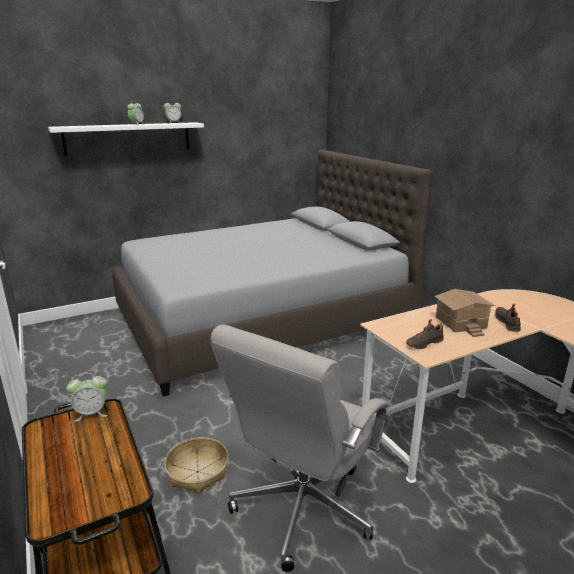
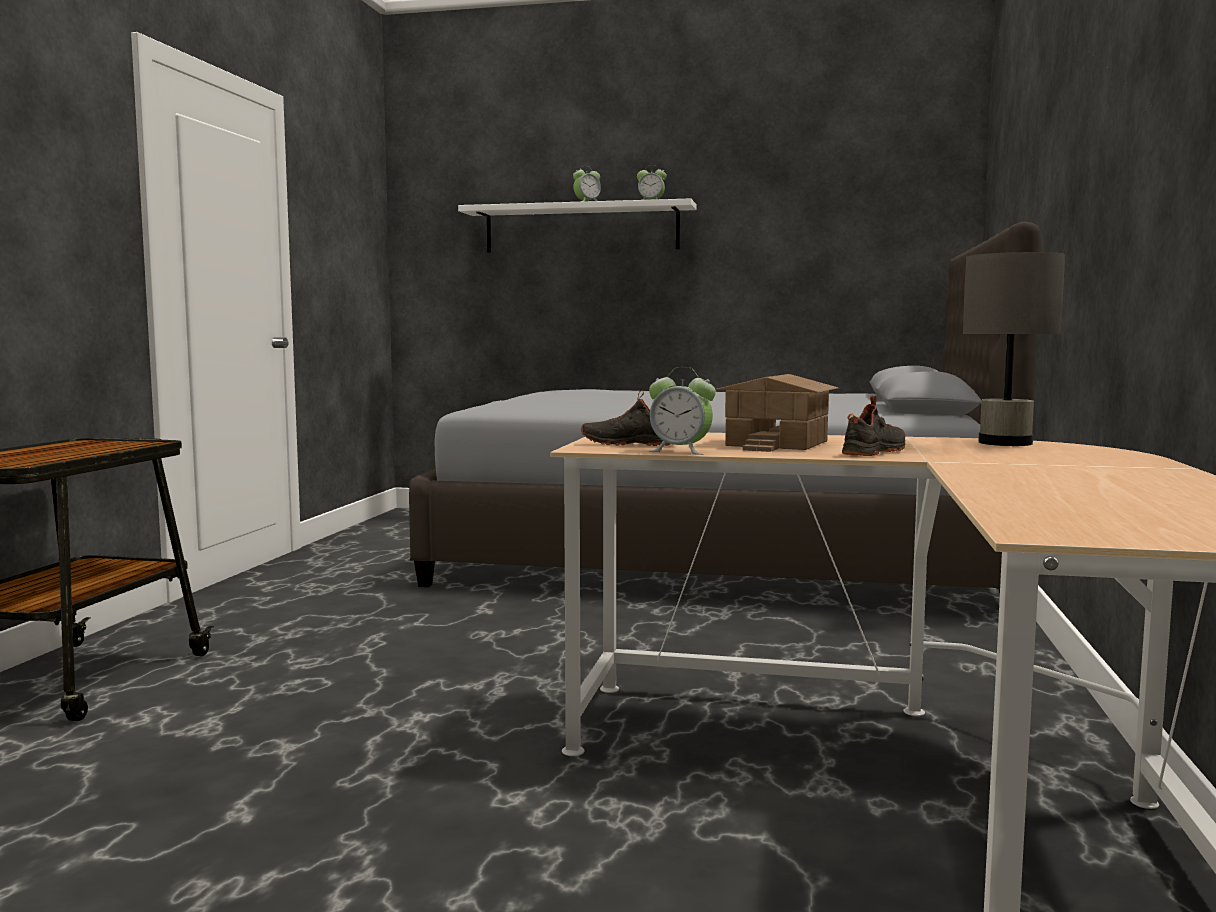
camera: 40 degrees right, 15 degrees down
(91, 413) = (137, 443): alarm clock -> alarm clock (680, 451)
(197, 471) = (316, 648): basket -> none
(304, 505) = (365, 713): grey office chair -> none
(508, 296) = (1004, 443): none -> grey table lamp

